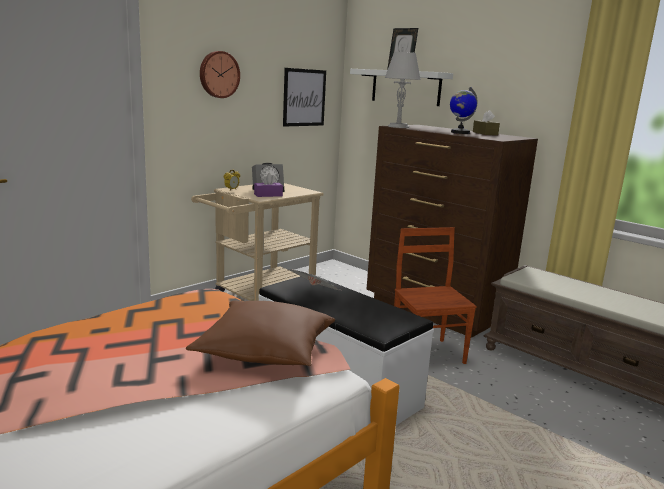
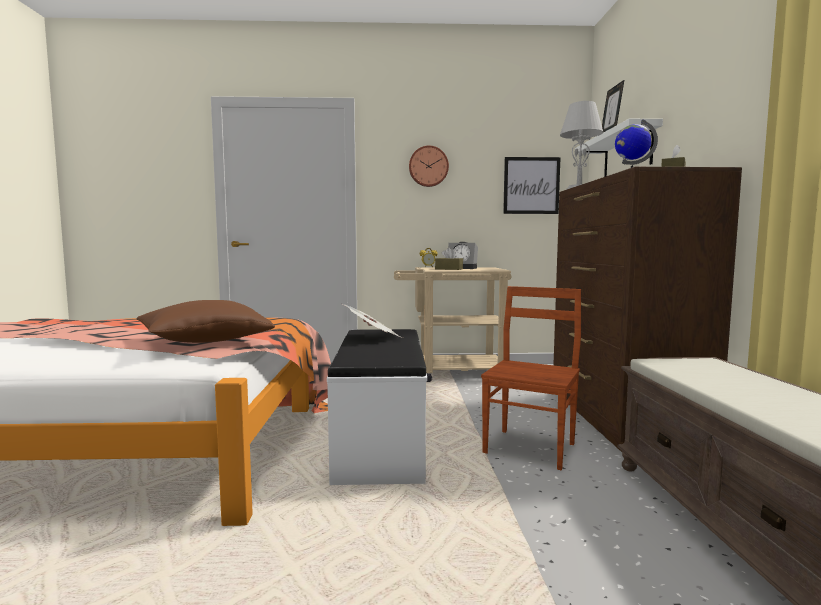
camera: 45 degrees right, 10 degrees down
(268, 195) = (449, 269): purple tissue box -> brown tissue box

